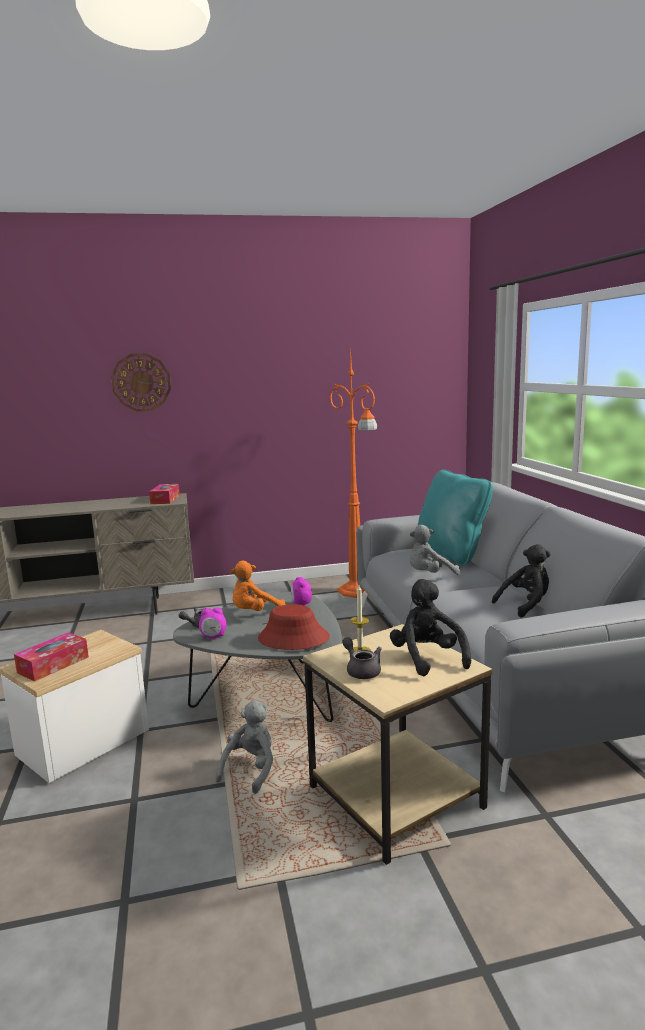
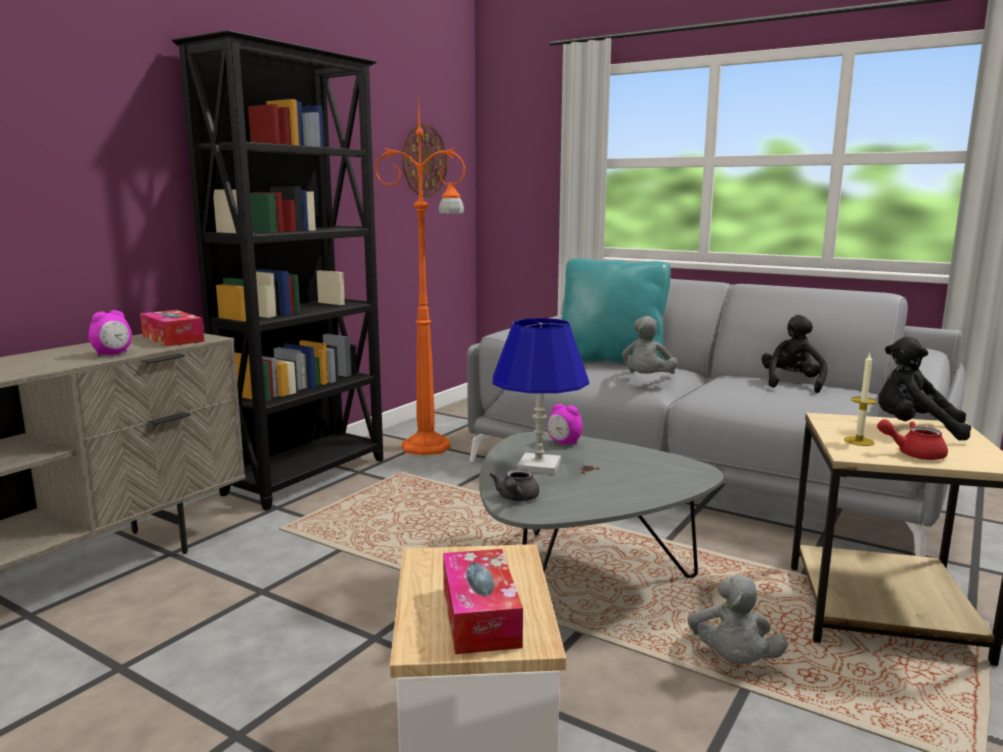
camera: 45 degrees left, 0 degrees up
(141, 382) = (83, 115): wall clock -> wall clock (424, 161)
(213, 637) = (572, 504): alarm clock -> alarm clock (113, 354)
(251, 769) = (733, 661): grey plush toy -> grey plush toy turned 150 degrees counterclockwise
(255, 612) = (539, 465): orange plush toy -> blue table lamp
(266, 591) = (309, 476): none -> black bookcase
(293, 638) = (658, 475): red hat -> none
(361, 670) = (913, 454): grey teapot -> red teapot

